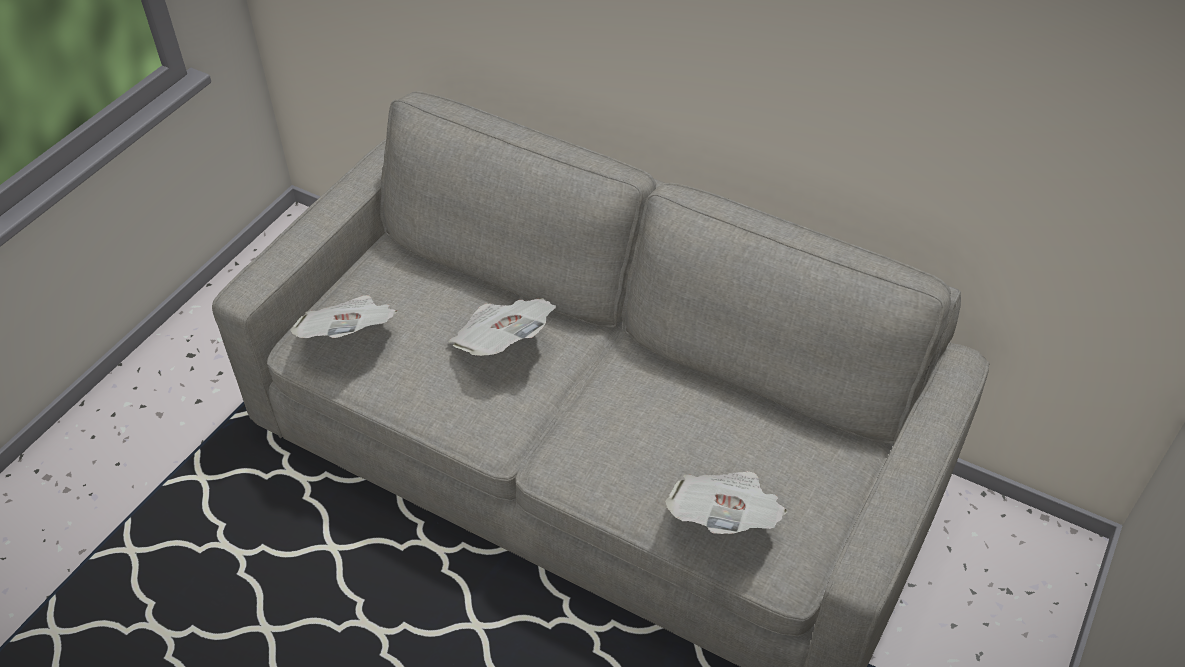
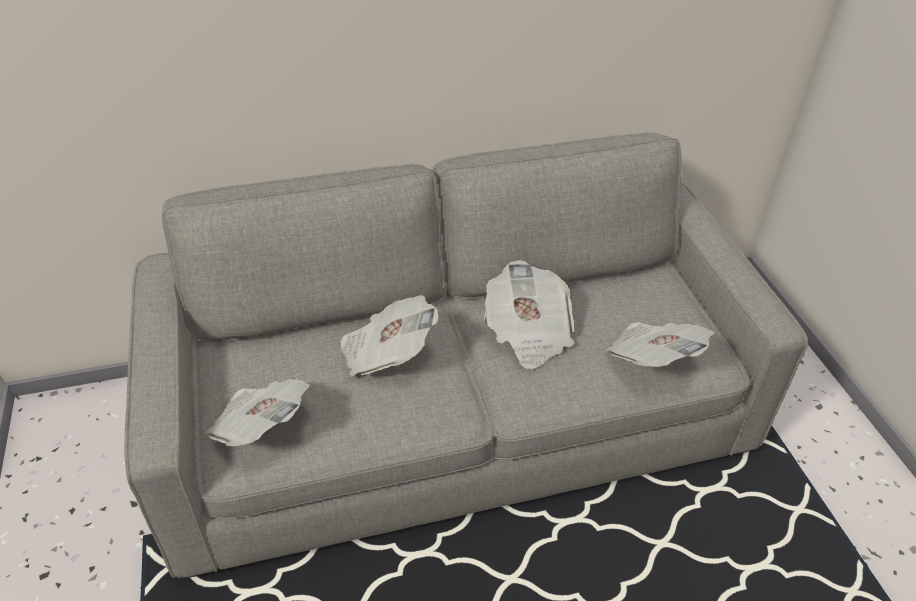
camera: 45 degrees left, 5 degrees down
(641, 410) = (528, 333): none -> newspaper

